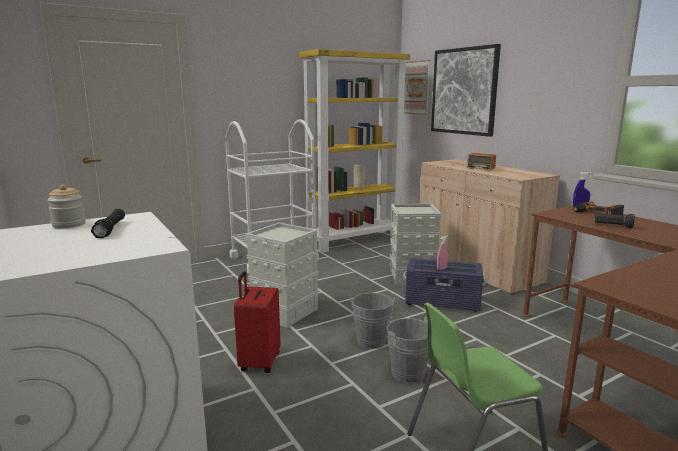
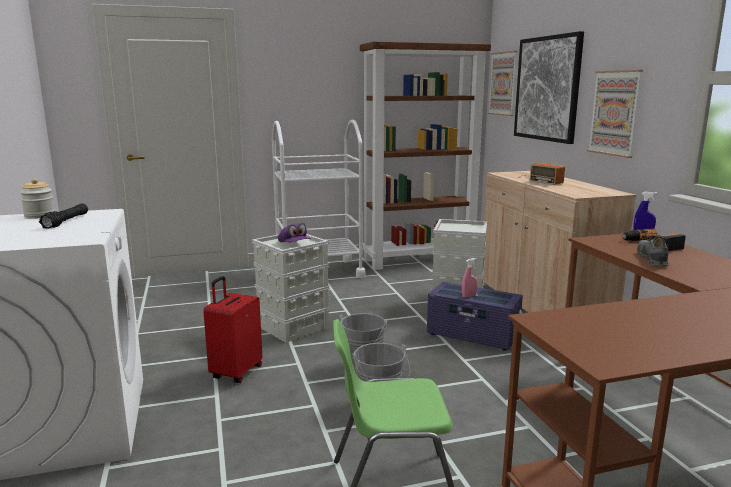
camera: 15 degrees right, 0 degrees up
(287, 235) = (294, 245): none -> purple cap
(354, 240) = (419, 260): yellow bookcase -> brown bookcase
(534, 110) = (614, 113): none -> picture
(612, 226) = (652, 259): black flashlight -> grey shoe

